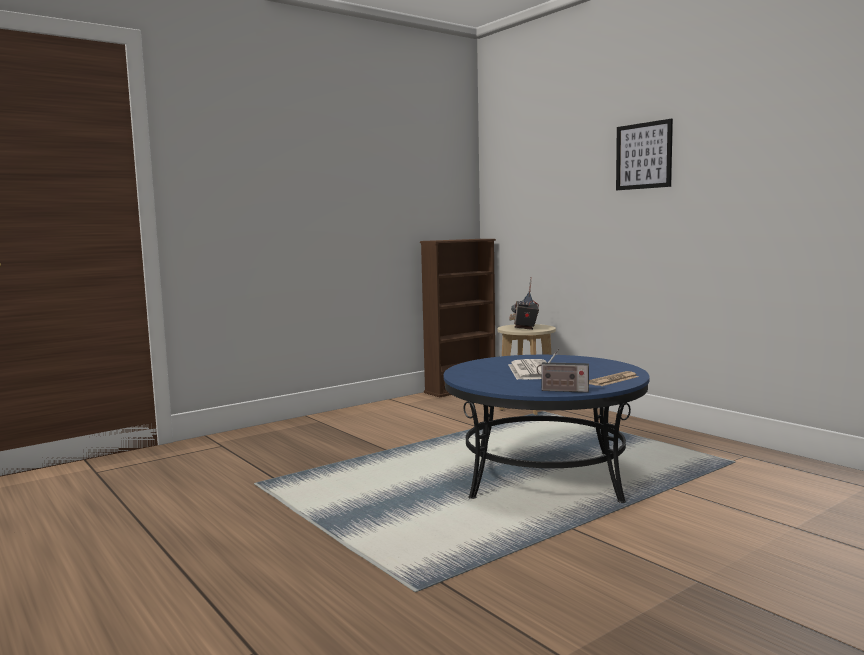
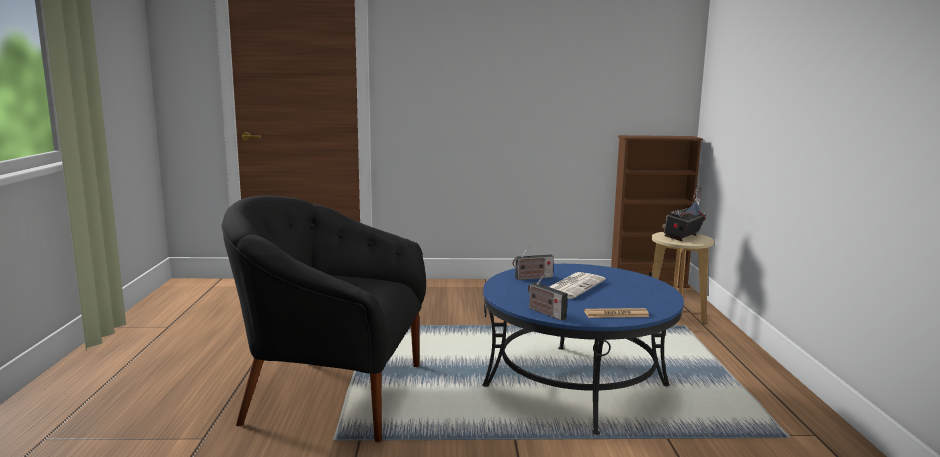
camera: 35 degrees right, 5 degrees up
(334, 554) = (333, 394): none -> black armchair
(482, 372) = (532, 278): none -> radio
(643, 156) = (811, 66): picture -> none

